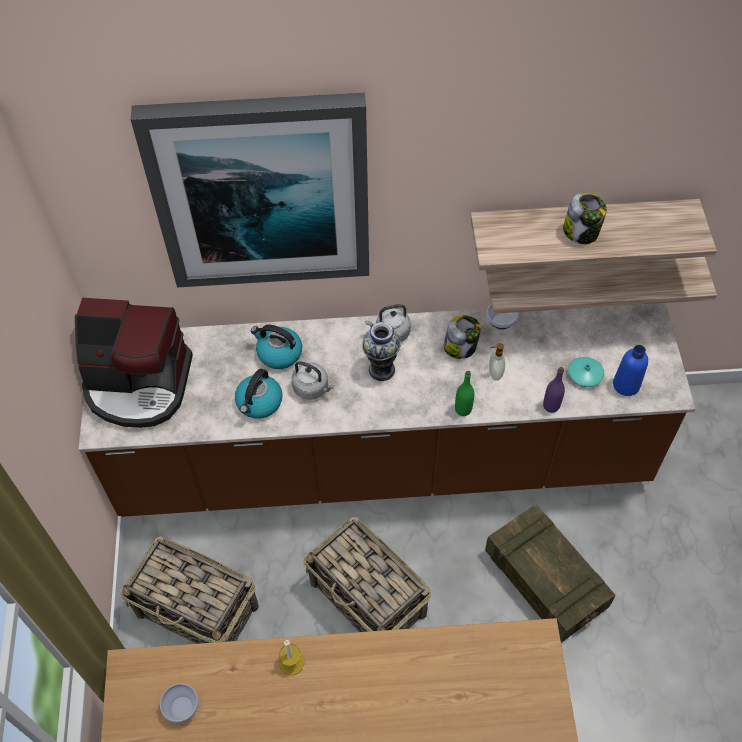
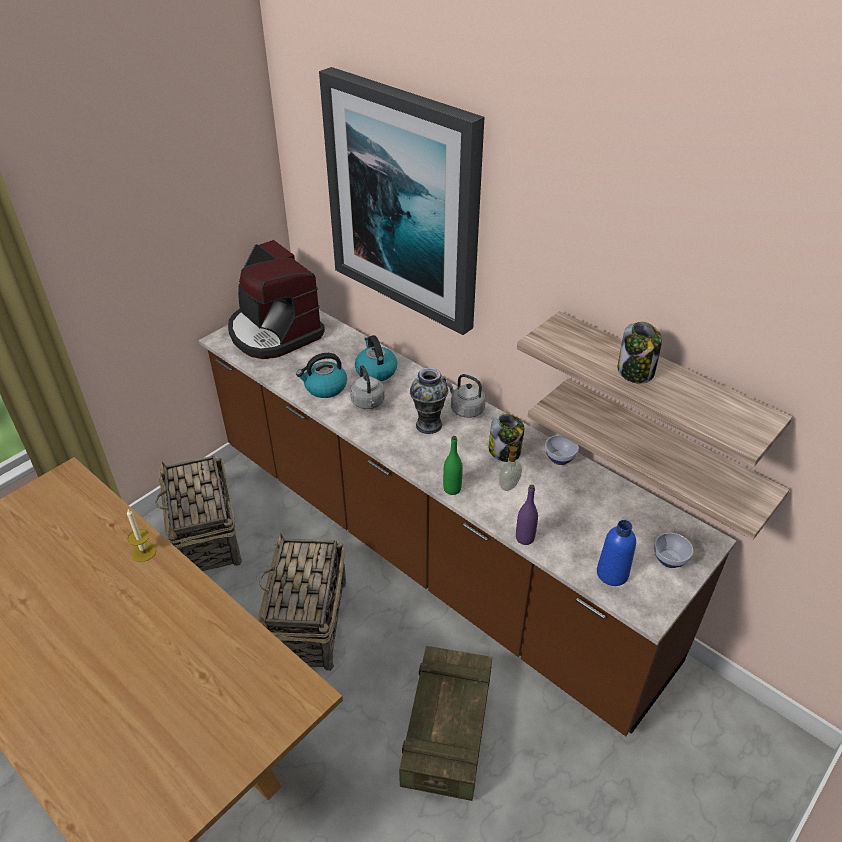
camera: 45 degrees right, 15 degrees down
(182, 706) = (59, 519): bowl -> bowl (670, 558)
(585, 375) = (583, 540): turquoise vase -> none

